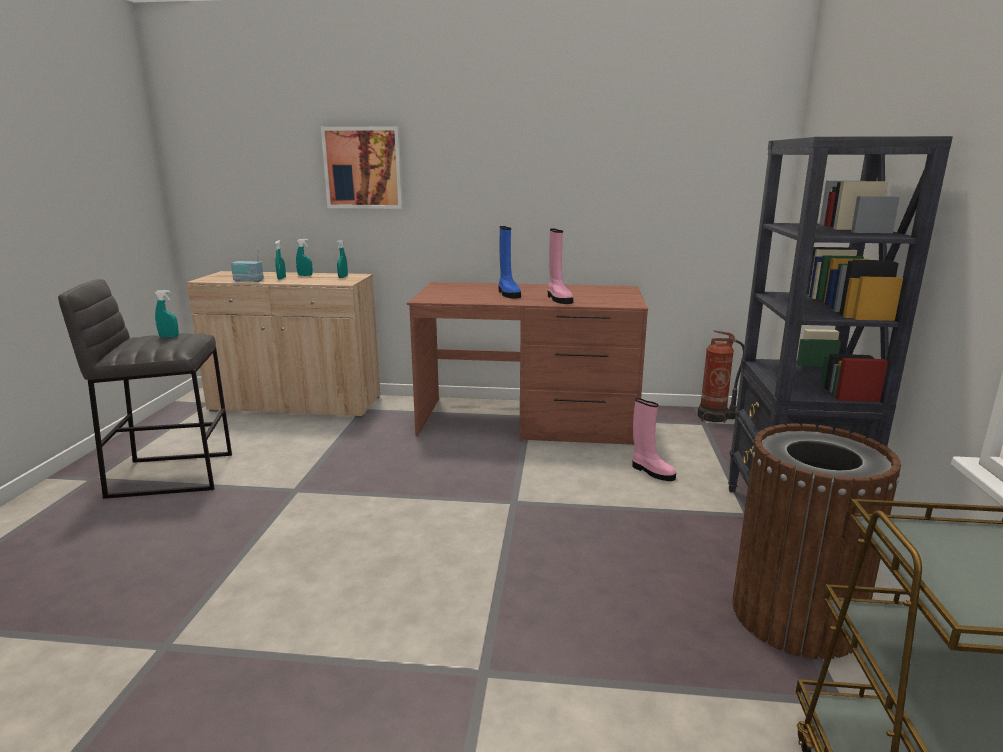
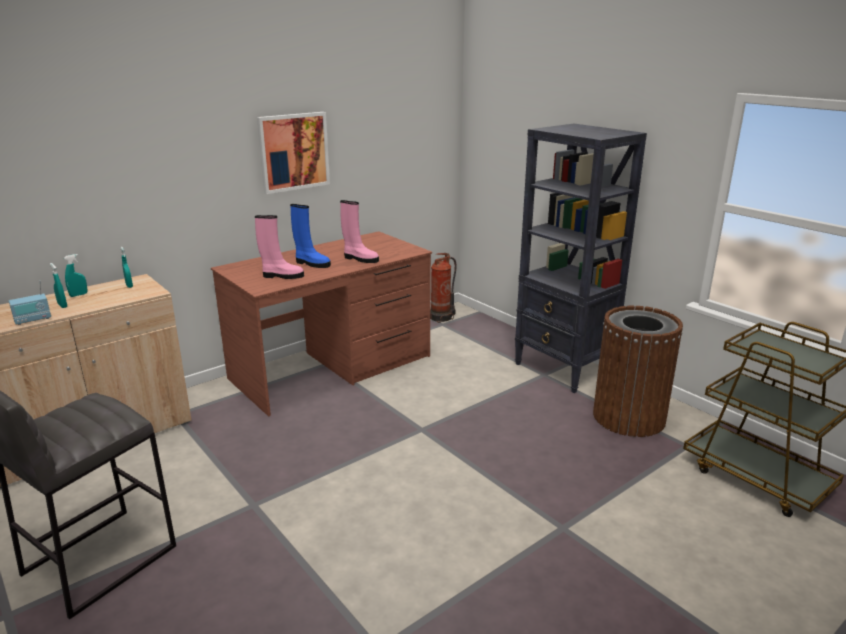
camera: 45 degrees left, 5 degrees up
(169, 337) = (84, 410): turquoise spray bottle -> none
(363, 168) = (120, 164): picture -> picture (293, 152)
(651, 471) = (463, 370): pink boot -> pink boot (282, 276)

